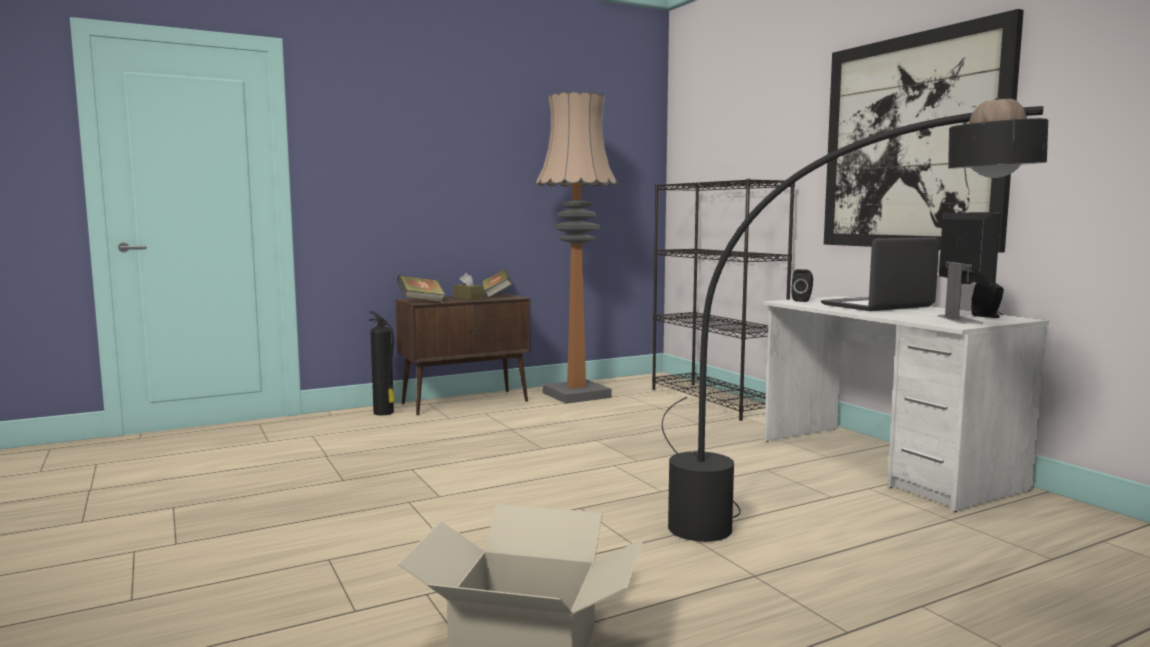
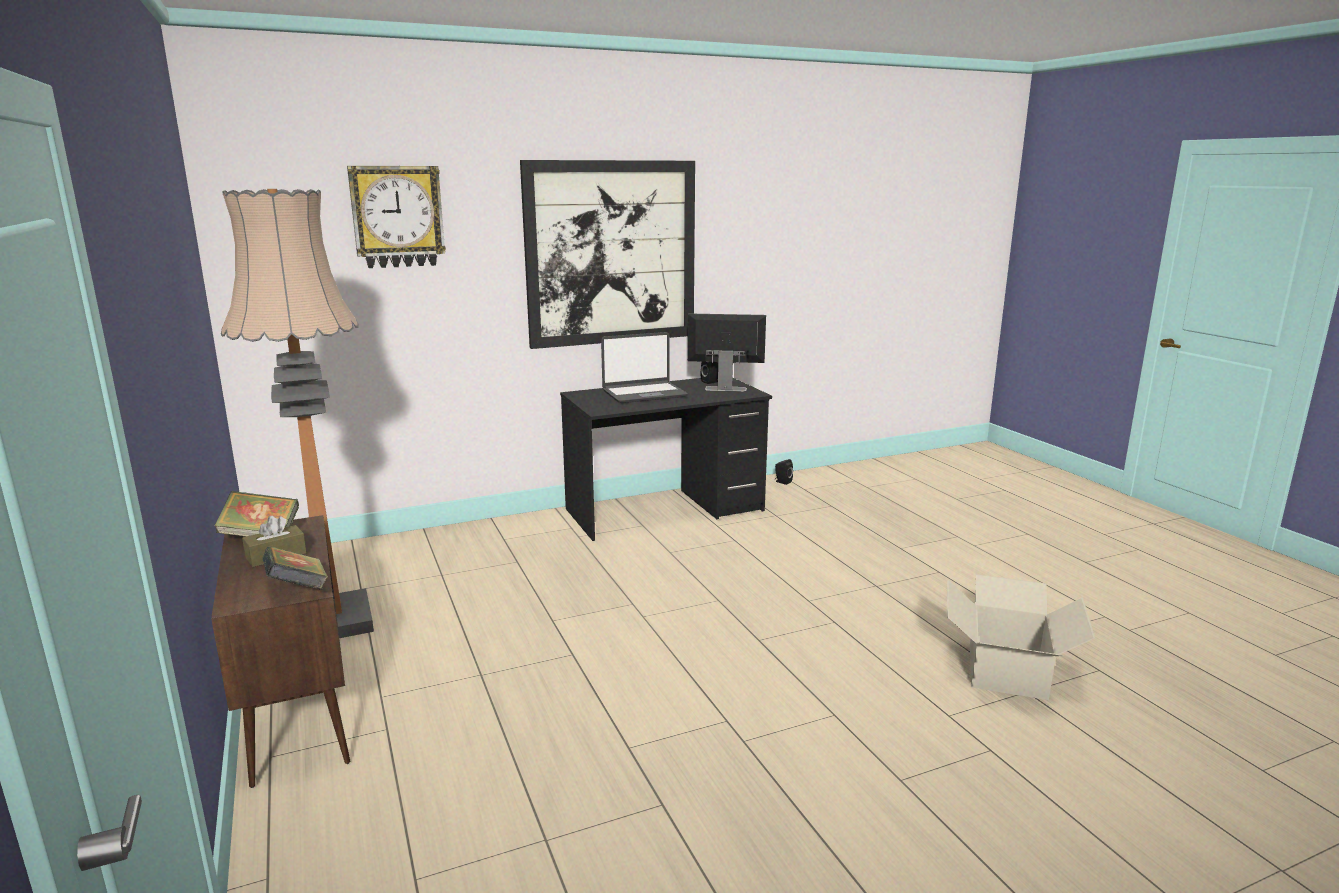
camera: 85 degrees left, 10 degrees up
(384, 413) = (306, 803): fire extinguisher -> none
(715, 400) = (432, 543): black bookcase -> none
(752, 120) = (397, 217): none -> wall clock
(786, 533) = (804, 565): black floor lamp -> none
(802, 300) = (596, 406): black speaker -> black speaker (782, 482)
(878, 306) = (644, 394): laptop -> laptop turned 90 degrees counterclockwise
(885, 464) = (665, 511): white desk -> black desk

